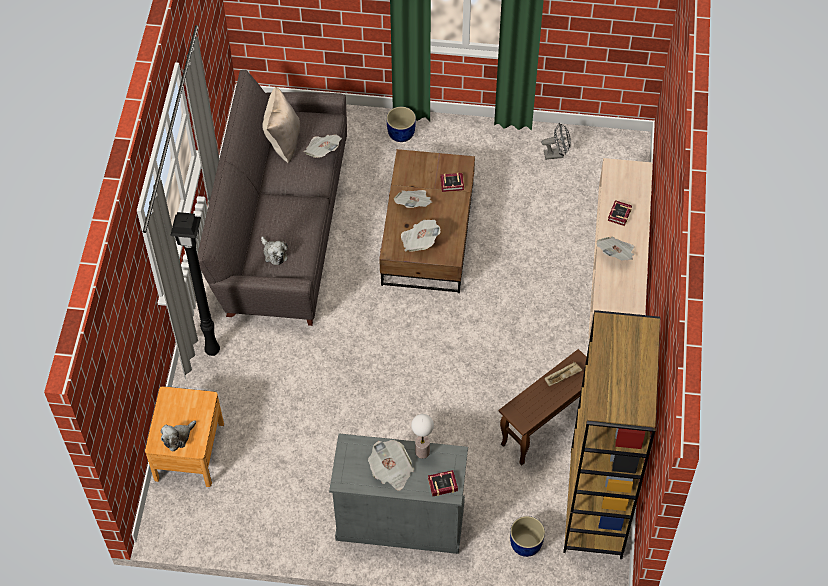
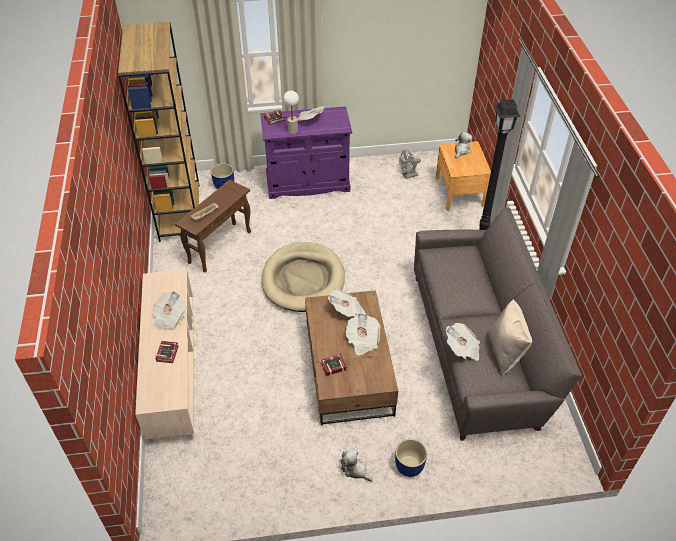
camera: 165 degrees right, 10 degrees down
(274, 254) = (459, 258): plush toy -> plush toy (355, 470)
(400, 519) = (307, 183): grey cabinet -> purple cabinet
(448, 353) = (303, 280): none -> beige dog bed
(556, 154) = (243, 479): grey fan -> grey fan (408, 176)

